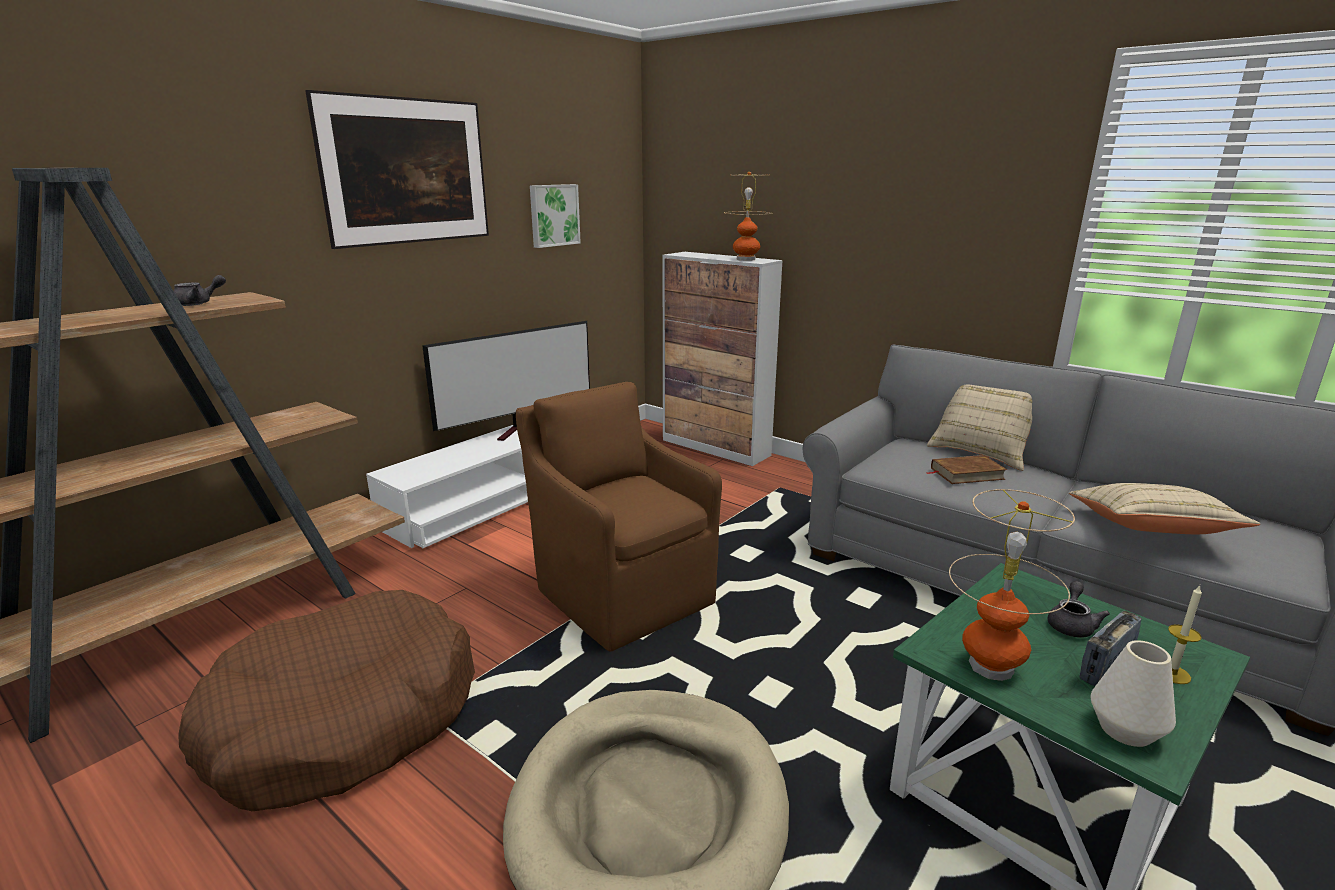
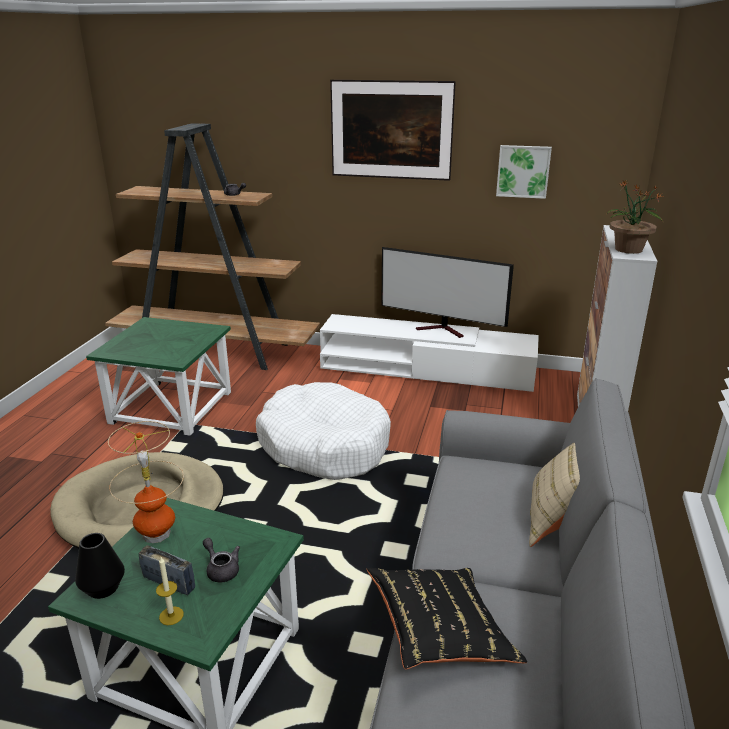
camera: 65 degrees right, 5 degrees up
(343, 719) = (173, 407): brown dog bed -> green side table
(622, 593) = (324, 445): brown armchair -> white dog bed
(745, 259) = (628, 250): table lamp -> potted plant
(966, 473) = (485, 511): brown book -> none
(1071, 624) = (221, 569): grey teapot -> grey teapot turned 135 degrees counterclockwise
(1125, 730) = (103, 588): white vase -> black vase
(1149, 530) = (440, 633): beige pillow -> black pillow

